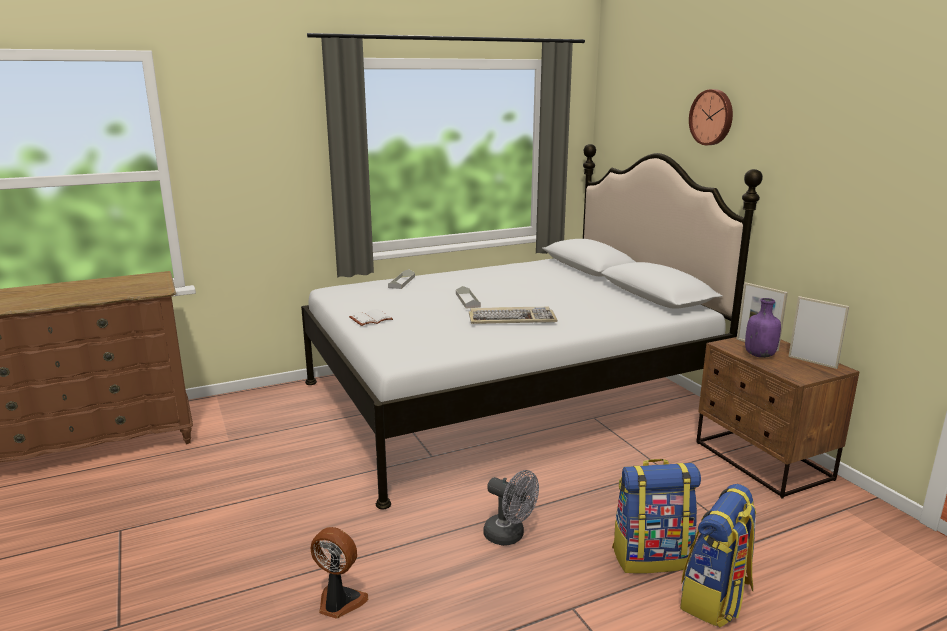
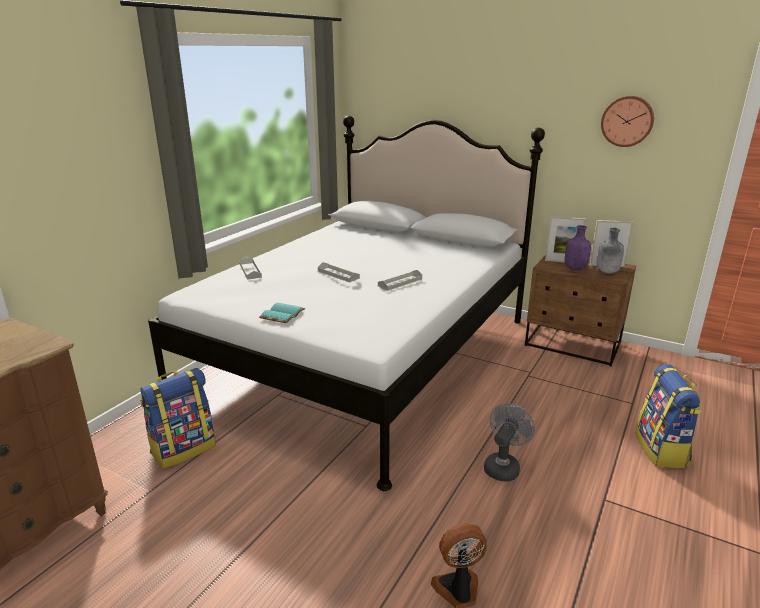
camera: 35 degrees left, 5 degrees up
(371, 319) = (282, 314): white book -> turquoise book
(509, 536) = (503, 466): grey fan -> grey fan turned 60 degrees counterclockwise
(512, 319) = (400, 282): keyboard -> grey tray
(651, 557) = (599, 438): backpack -> backpack (184, 448)
(712, 117) = (484, 87): wall clock -> wall clock (627, 121)
(798, 368) = (606, 272): none -> grey bottle

